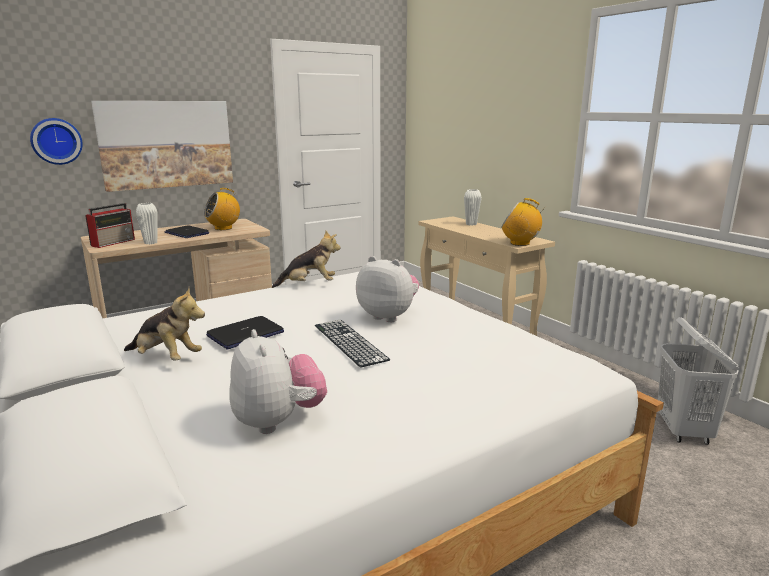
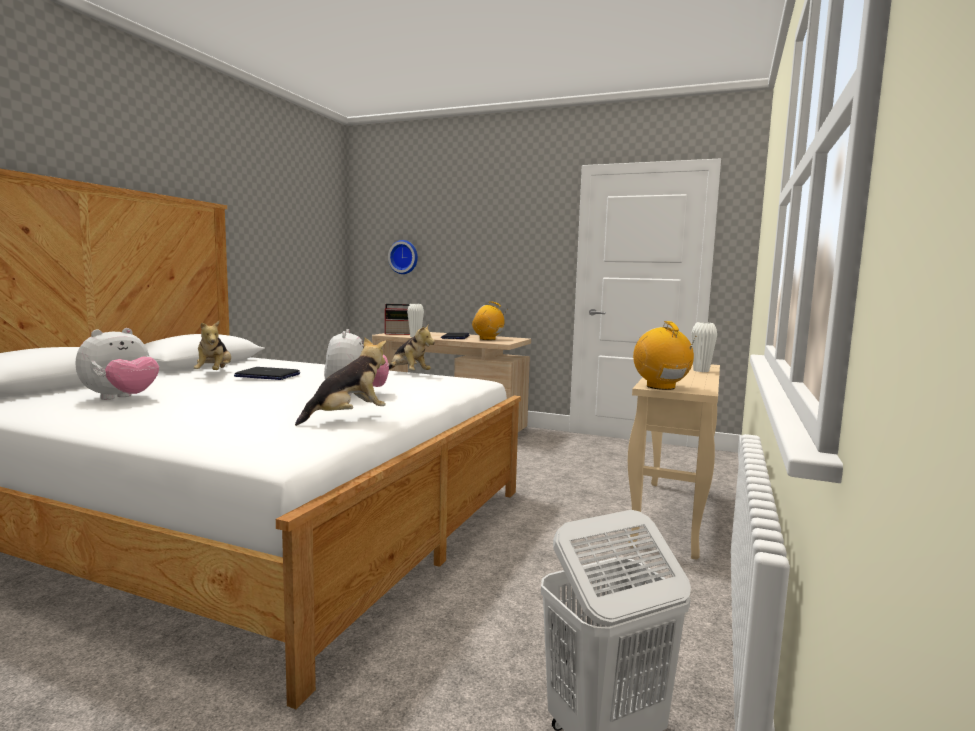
camera: 55 degrees right, 10 degrees down
(166, 144) = (476, 263): picture -> none
(349, 342) = (272, 390): keyboard -> none
(494, 332) = (347, 417): none -> plush toy

